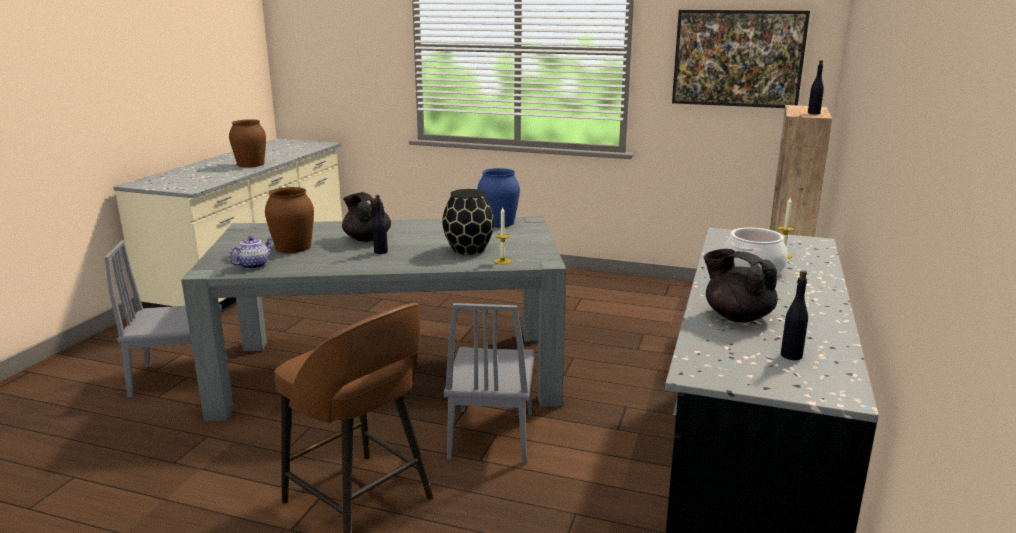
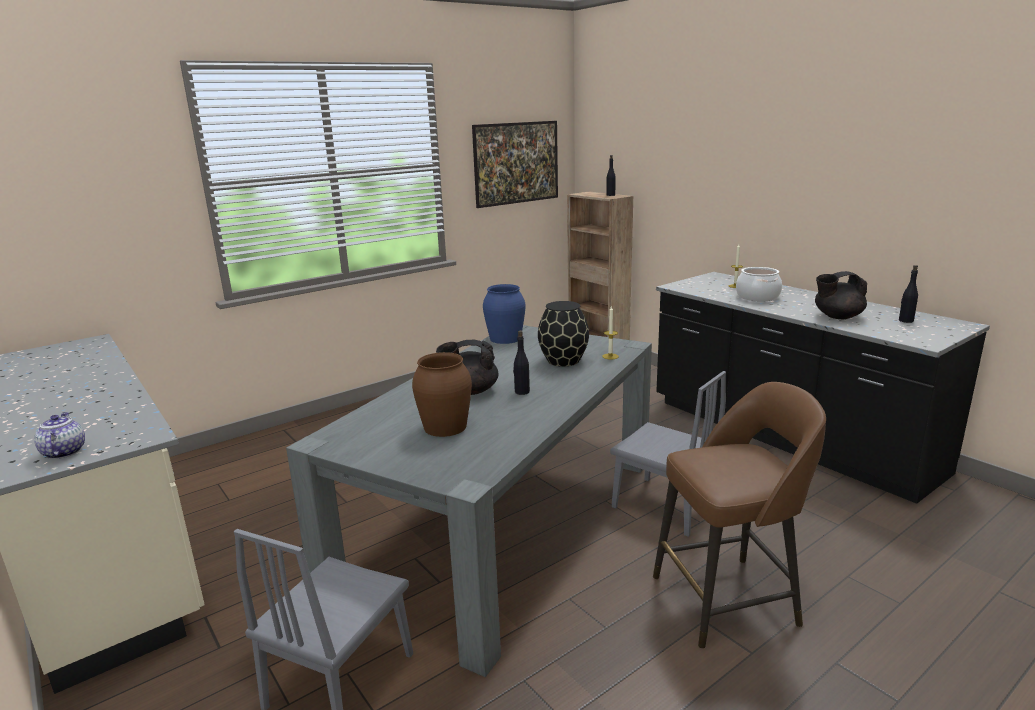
camera: 55 degrees left, 0 degrees up
(250, 164) = (96, 388): brown vase -> none
(254, 265) = (480, 454): teapot -> teapot (64, 452)

